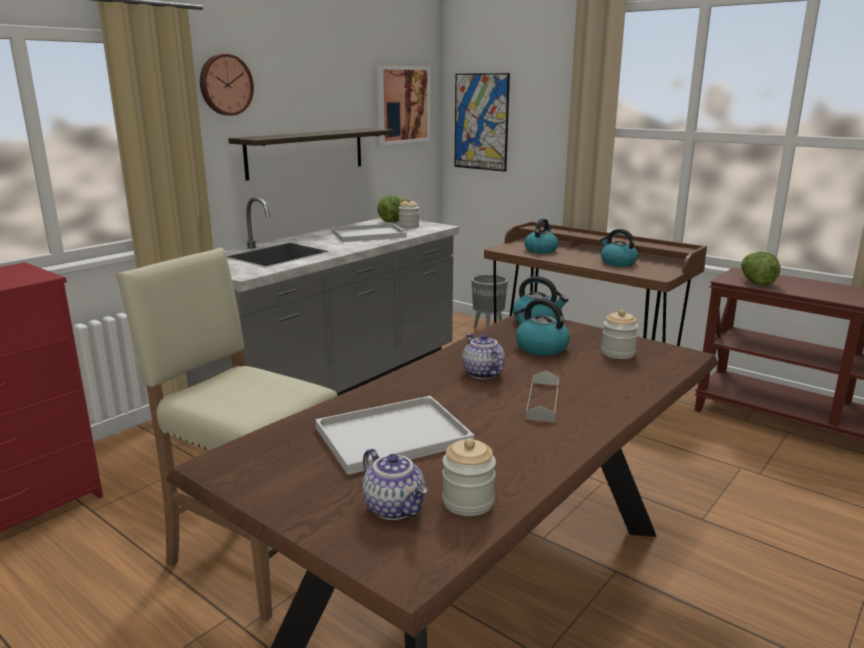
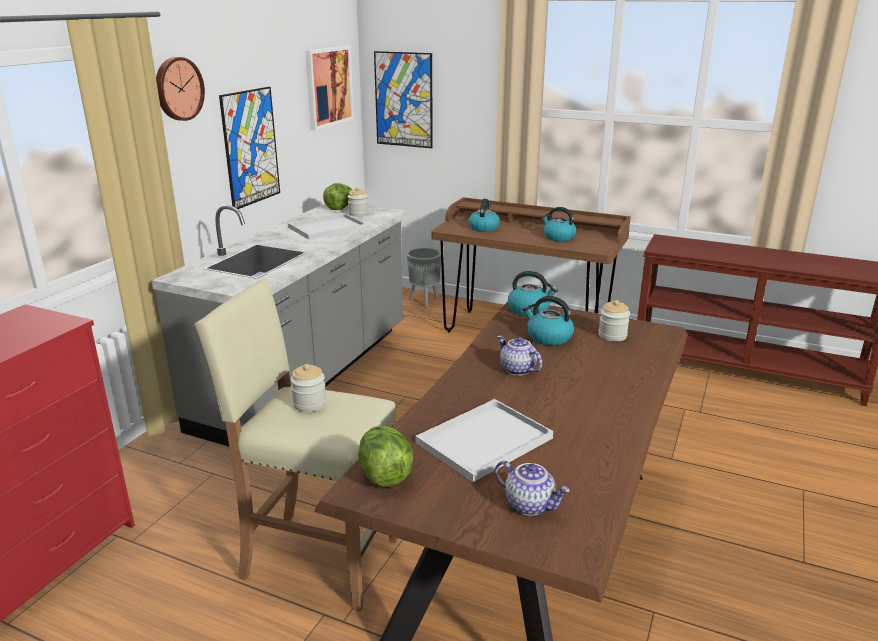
camera: 15 degrees left, 5 degrees up
(306, 152) = (251, 147): shelf -> picture
(468, 502) = (580, 490): jar -> jar (309, 404)
(543, 401) = (581, 390): grey tray -> none
(756, 283) = (680, 250): lettuce -> lettuce (384, 474)

